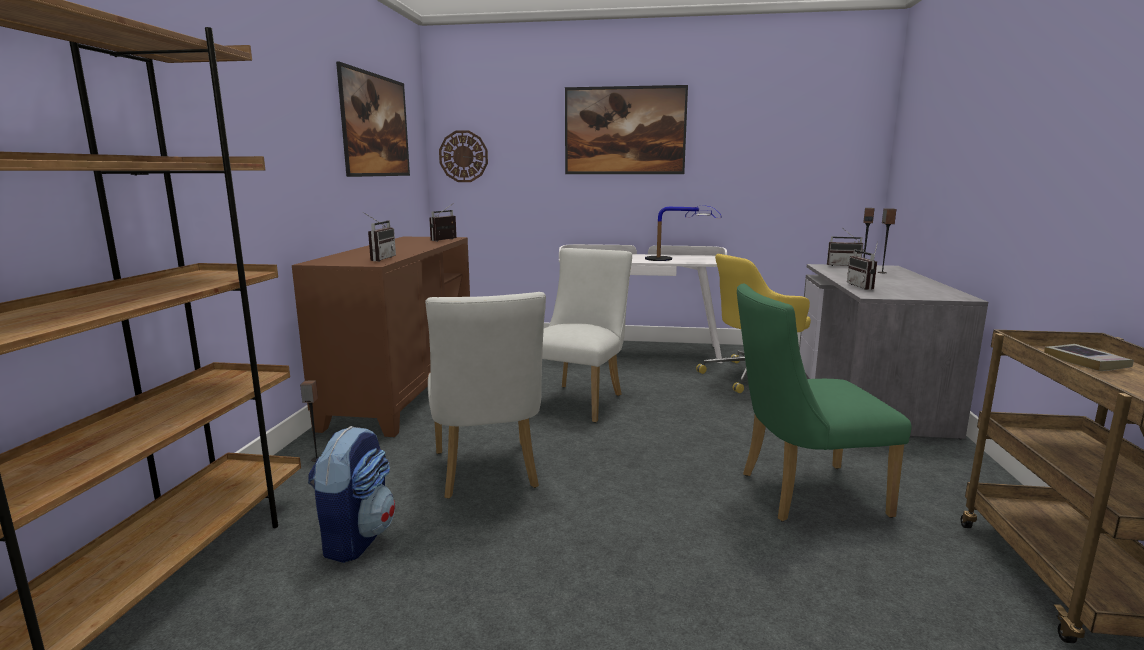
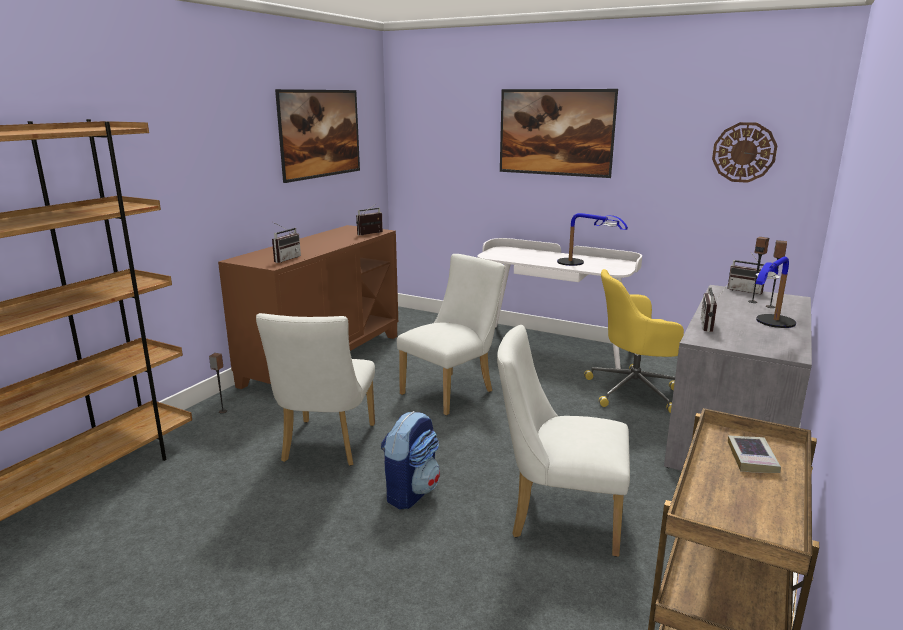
camera: 20 degrees right, 5 degrees up
(356, 538) = (205, 479): backpack -> backpack (411, 492)
(463, 156) = (415, 150): wall clock -> wall clock (744, 152)
(801, 494) = (557, 517): green chair -> white chair
(908, 283) = (769, 327): none -> table lamp

